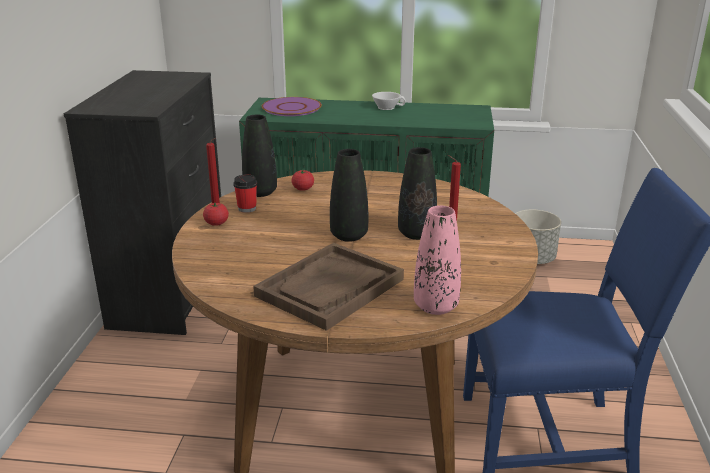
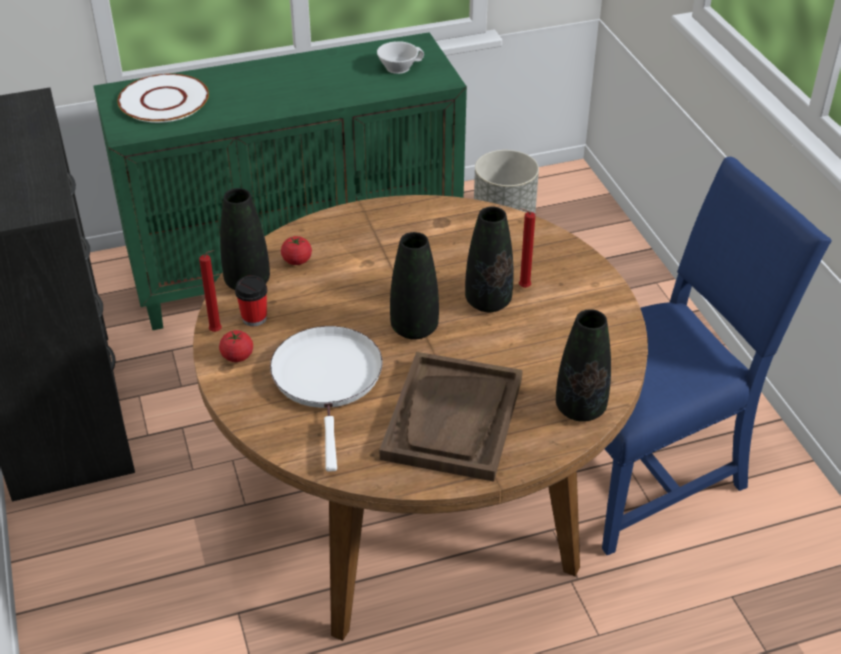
camera: 25 degrees left, 15 degrees up
(262, 247) = (328, 379): none -> white frying pan
(291, 108) = (163, 100): purple plate -> white plate
(387, 107) = (297, 68): white cup -> white cup (398, 66)
(435, 306) = (580, 409): pink vase -> black vase

